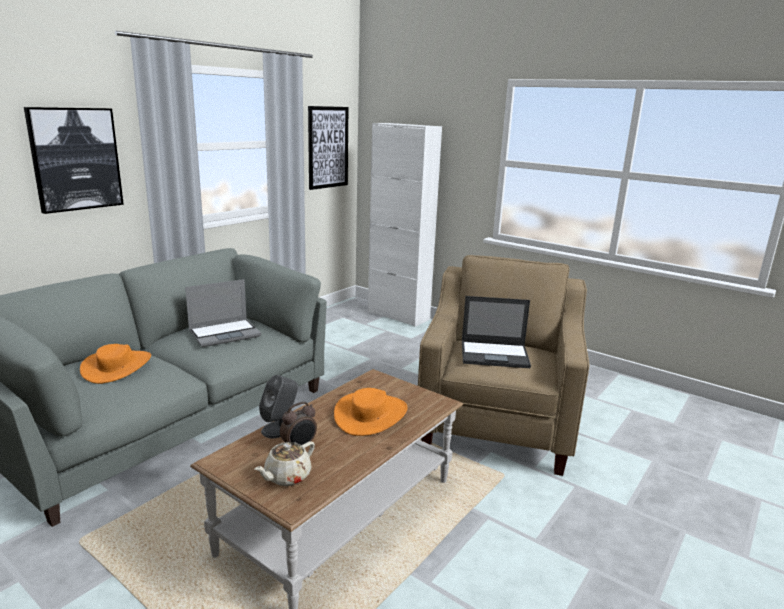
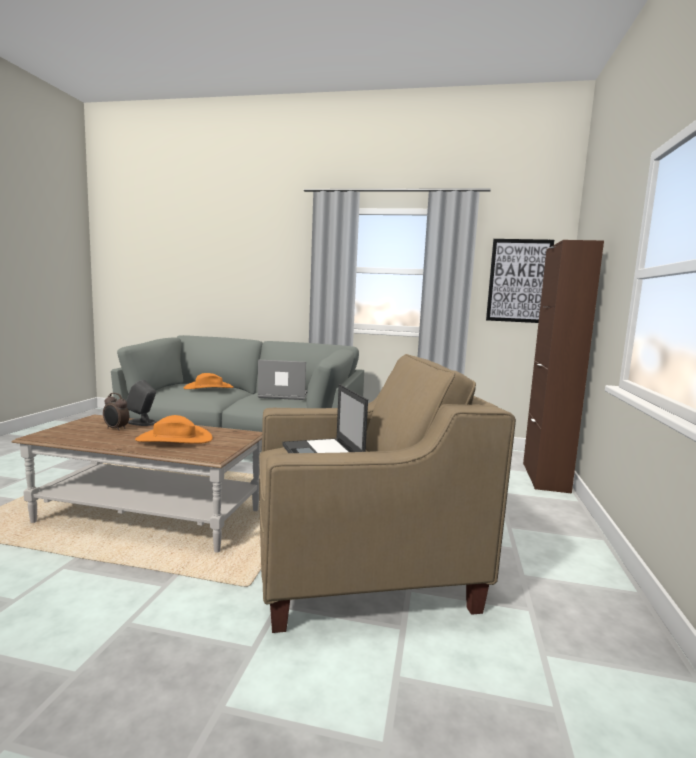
camera: 65 degrees right, 10 degrees down
(75, 159) = (277, 271): picture -> none
(225, 333) = (283, 395): laptop -> laptop turned 150 degrees clockwise
(286, 476) = (74, 431): beige teapot -> none
(398, 315) = (545, 477): white cabinet -> brown cabinet

